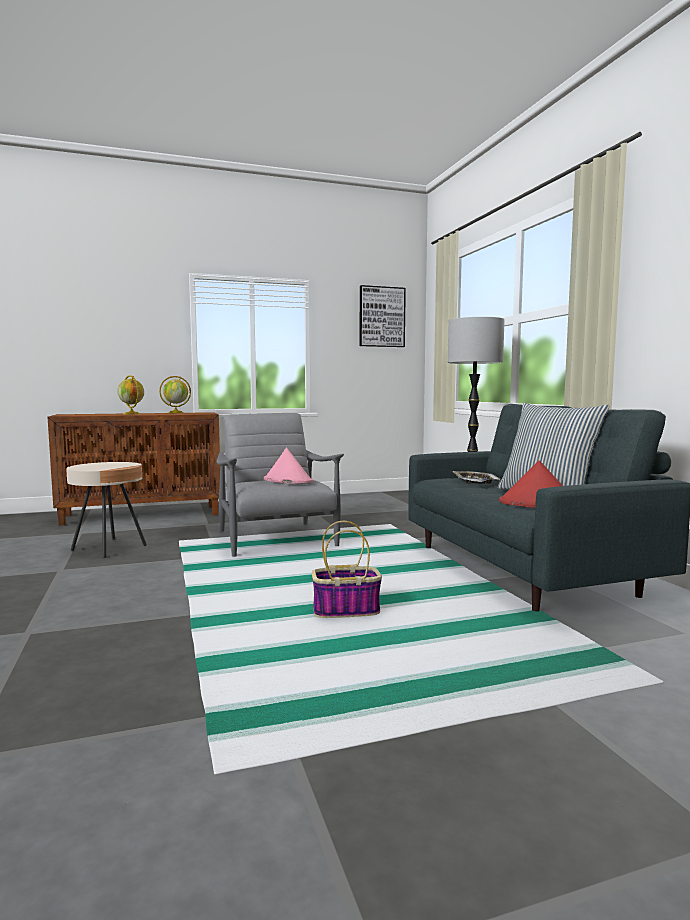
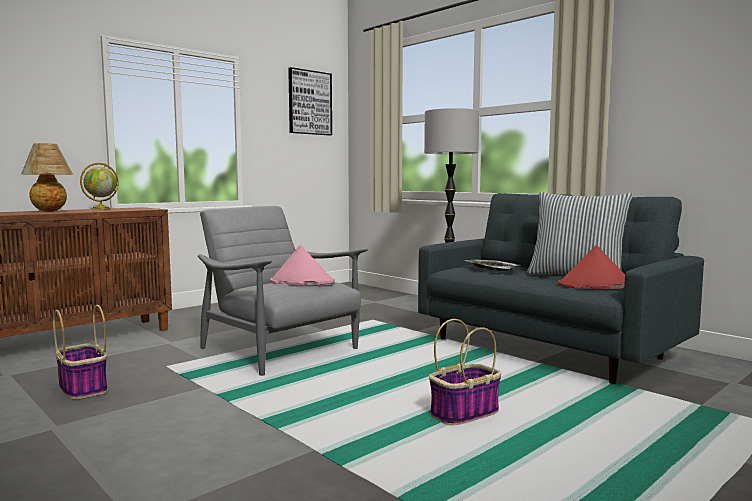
camera: 25 degrees left, 0 degrees up
(109, 548) = (82, 388): beige side table -> basket
(132, 414) = (50, 211): globe -> table lamp

